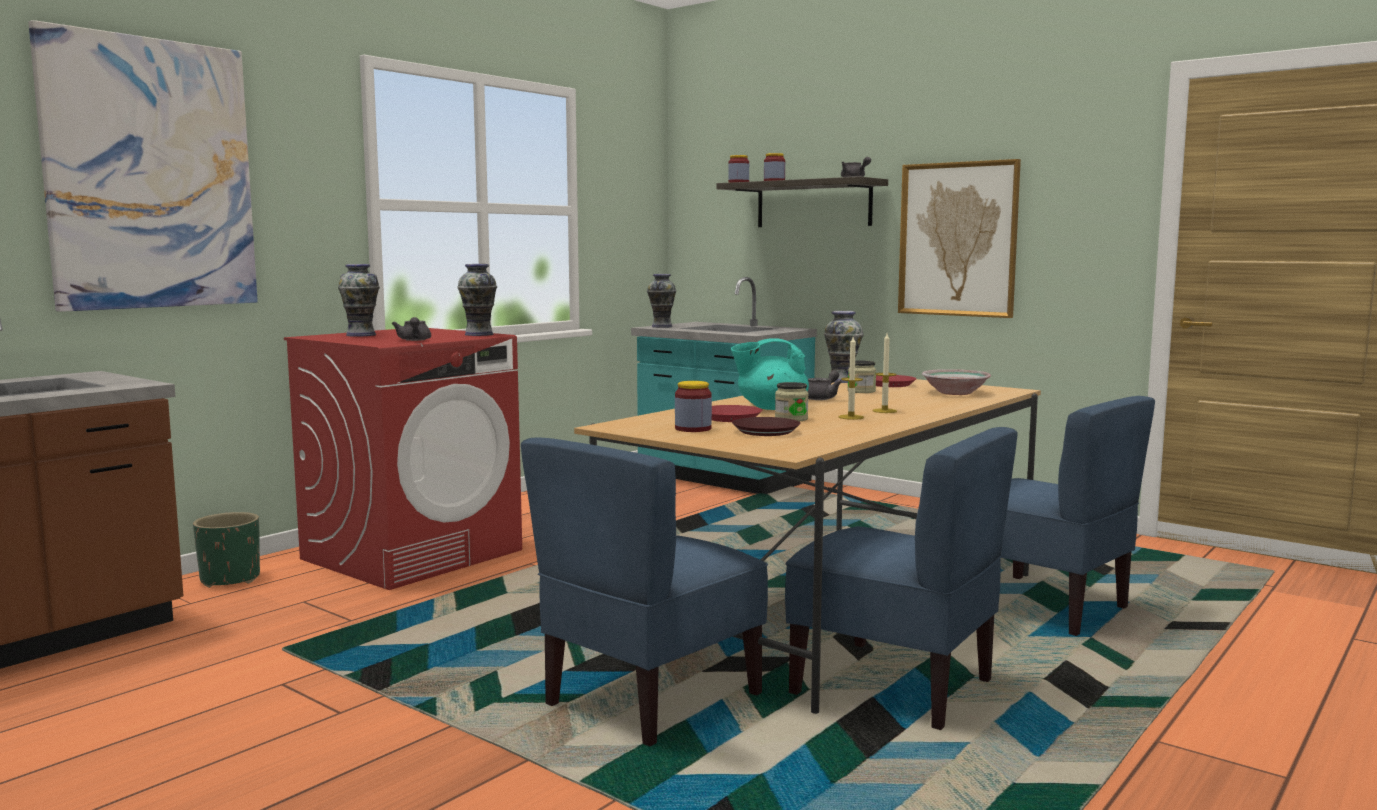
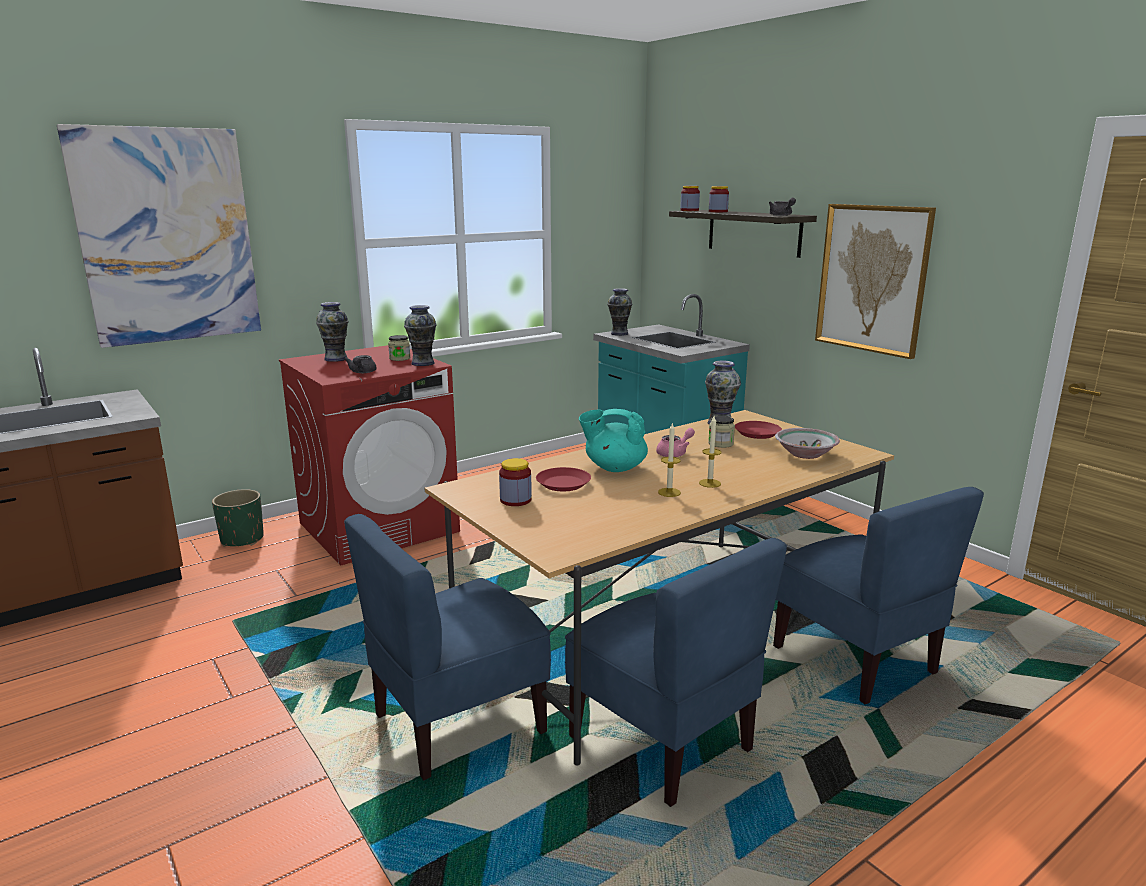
camera: 15 degrees right, 10 degrees up
(765, 431) = (571, 511): brown plate -> none
(791, 419) = (613, 490): jar -> jar (400, 358)
(822, 398) = (675, 453): grey teapot -> pink teapot

